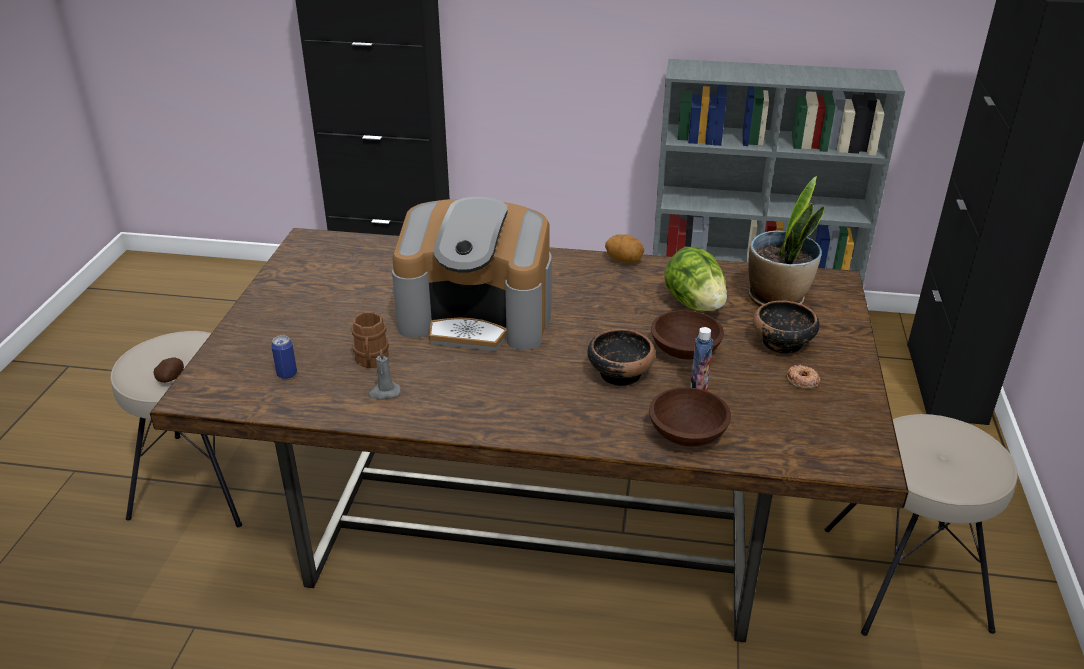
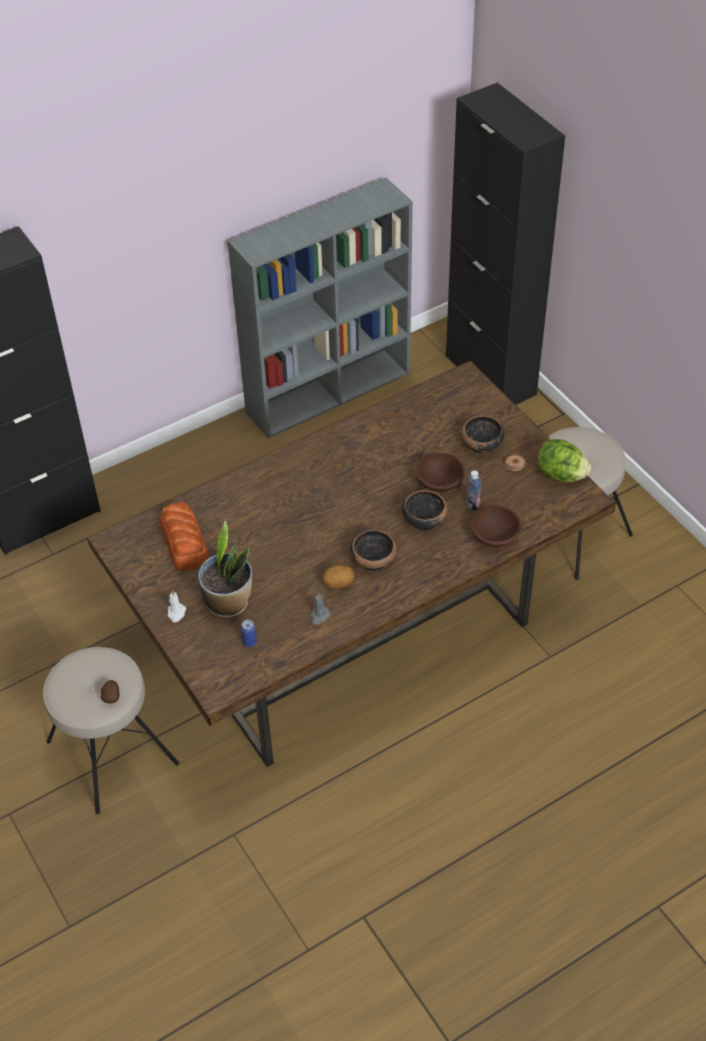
camera: 40 degrees left, 15 degrees up
(266, 314) = (176, 613): none -> white candle
(359, 269) = (184, 543): none -> bread
(371, 361) = (284, 601): brown mug -> none
(478, 317) = (303, 531): coffee machine -> none
(513, 377) = (373, 560): none -> bowl
(624, 260) = (335, 433): potato -> potato (338, 583)
(694, 304) = (410, 444): lettuce -> lettuce (560, 475)
(777, 299) = (449, 412): potted plant -> potted plant (228, 602)

